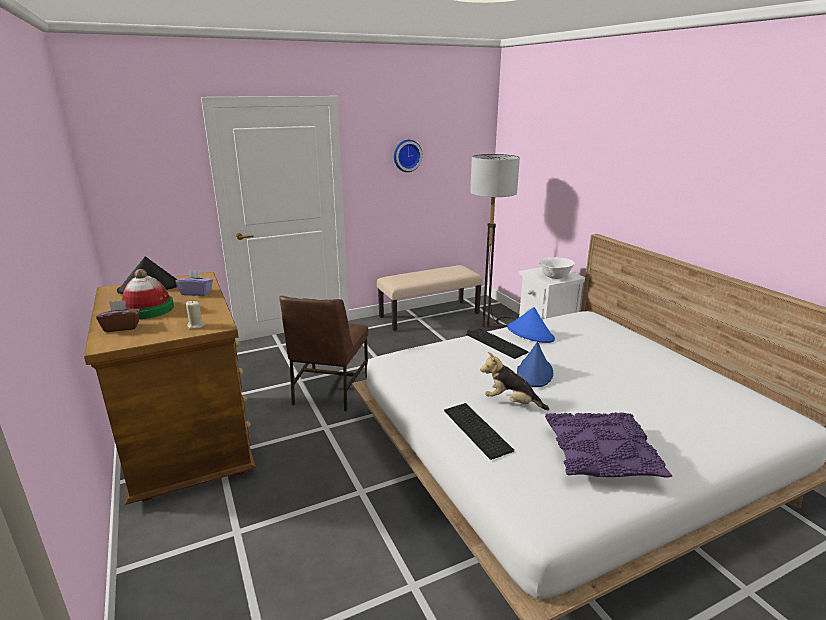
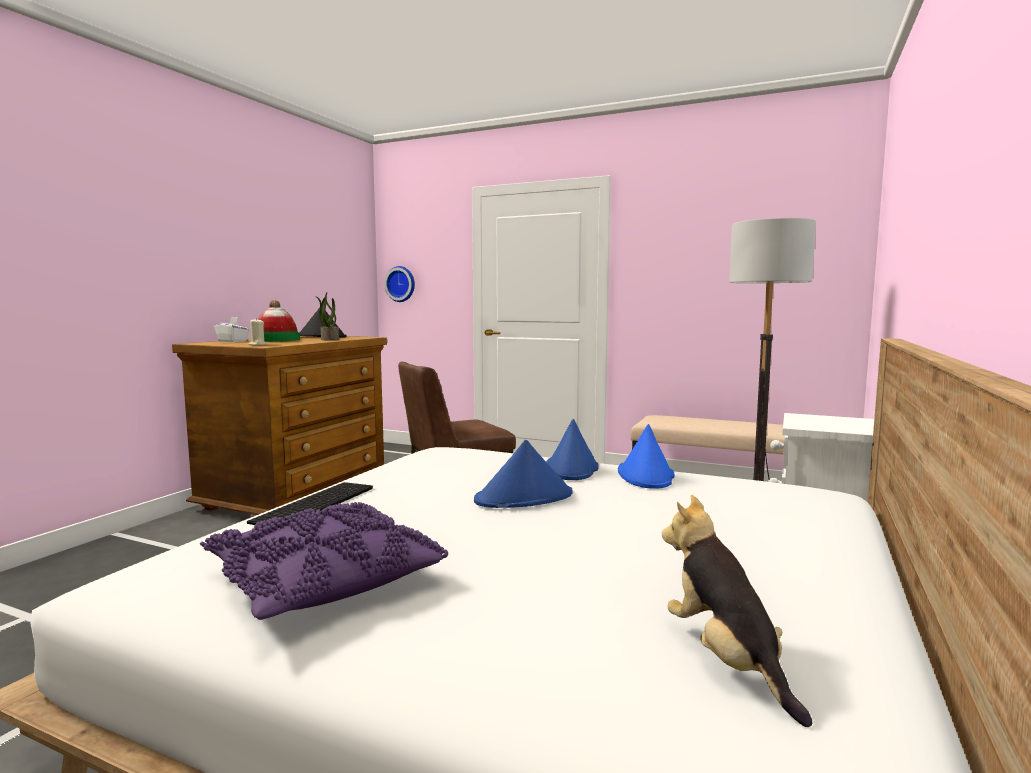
camera: 50 degrees right, 15 degrees down
(122, 327) = (233, 341): brown tissue box -> white tissue box
(196, 293) = (329, 339): purple tissue box -> potted plant
(407, 155) = (704, 249): wall clock -> wall clock (401, 284)
(497, 343) = (572, 468): keyboard -> blue hat
(511, 403) = (411, 504): plush toy -> plush toy (726, 660)
(555, 277) = (823, 425): white bowl -> none

